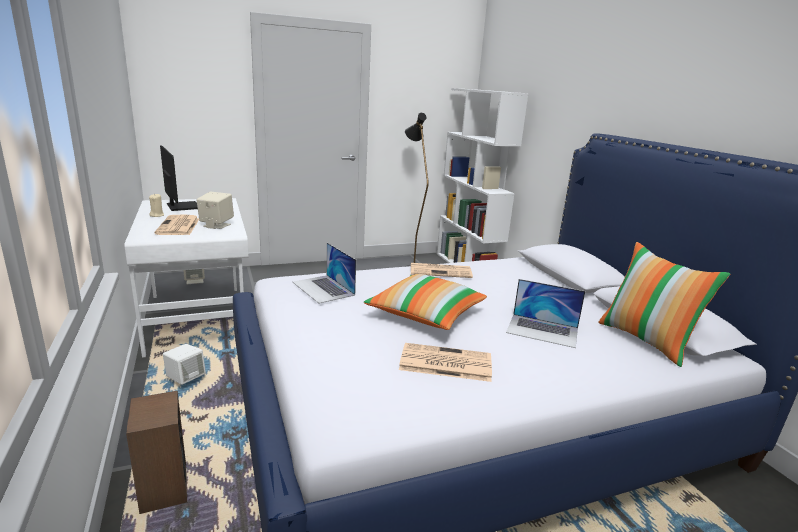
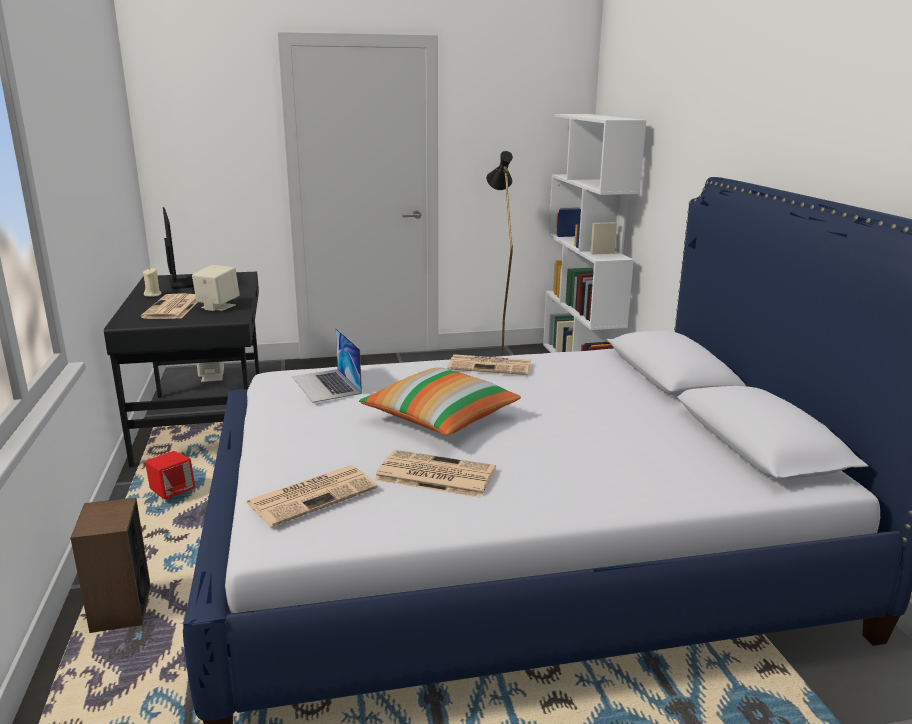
camera: 10 degrees right, 0 degrees up
(186, 380) = (173, 495): white speaker -> red speaker
(198, 317) = (204, 423): white desk -> black desk
(355, 386) = (313, 495): none -> newspaper
(542, 330) = (584, 441): laptop -> none
(647, 340) = (722, 458): pillow -> none

